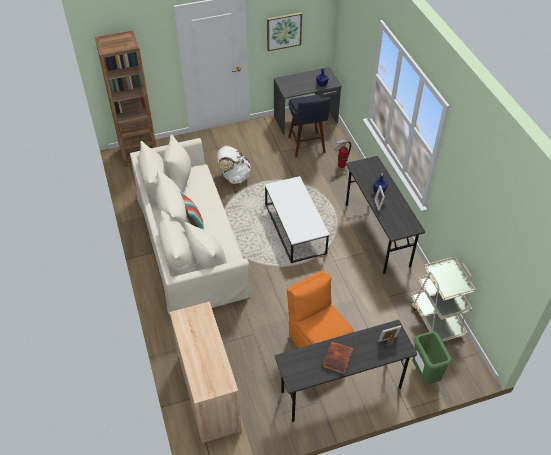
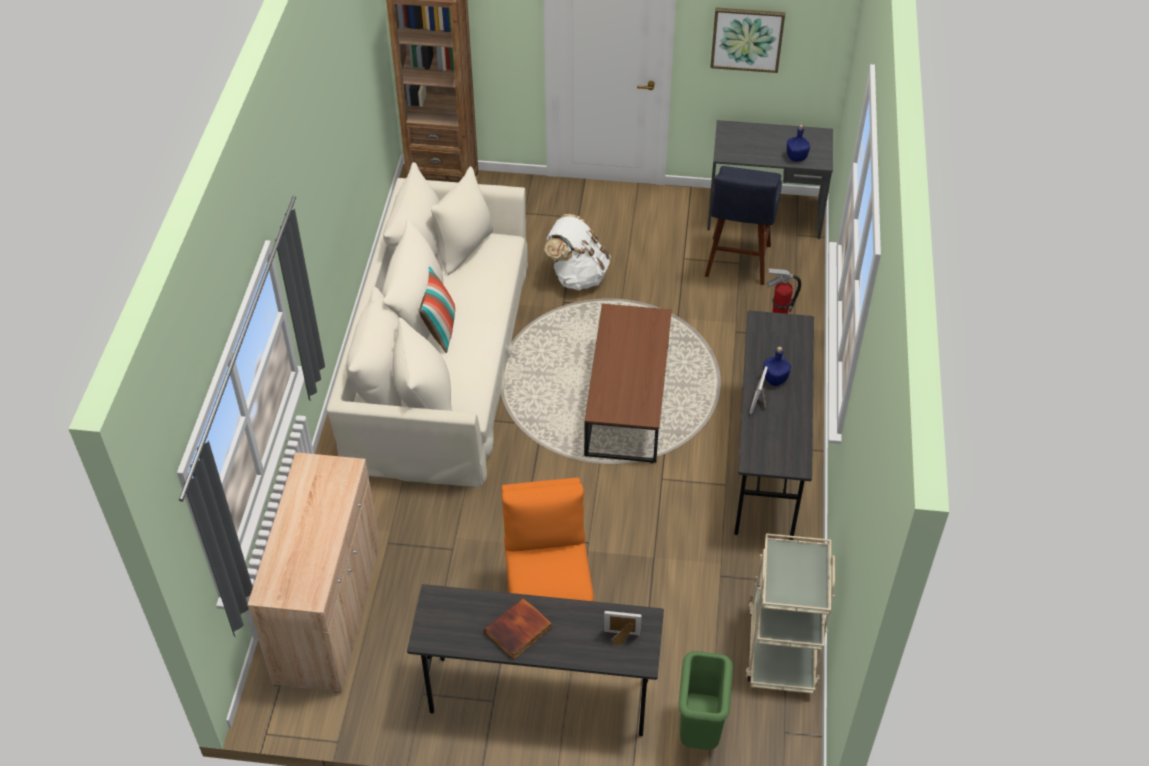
camera: 25 degrees right, 0 degrees up
(295, 229) = (627, 400): white coffee table -> brown coffee table

